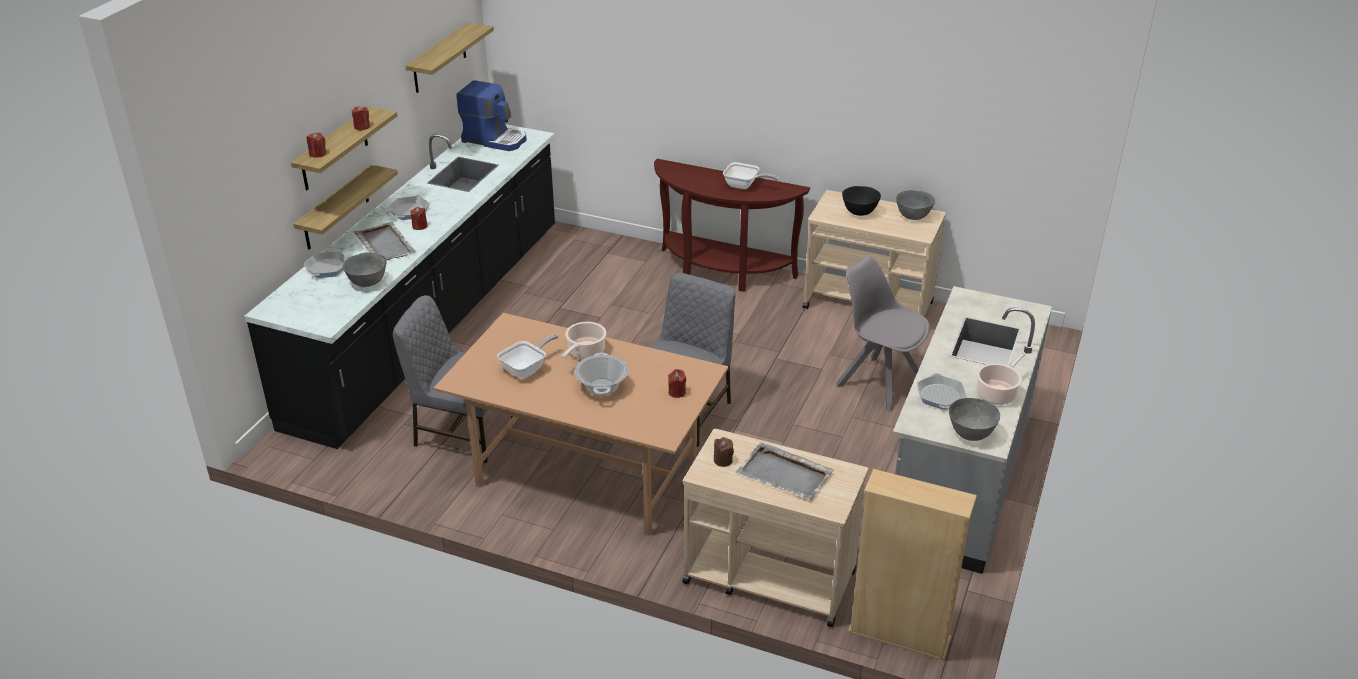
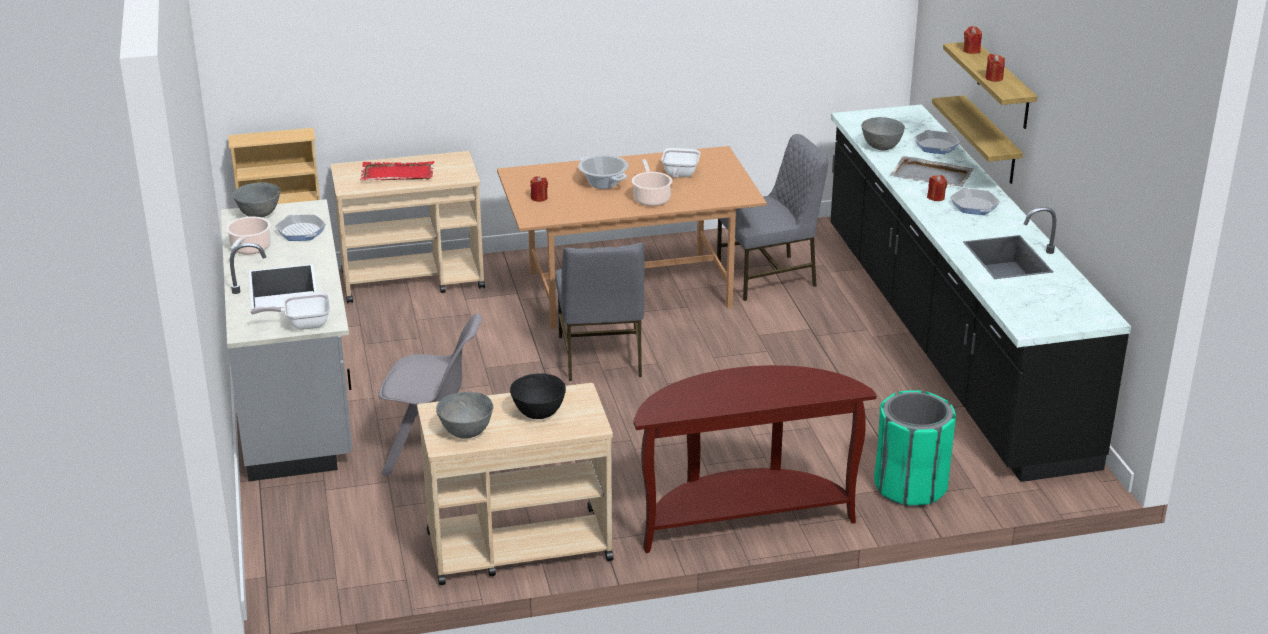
camera: 145 degrees right, 5 degrees down
(439, 58) = (1111, 165): shelf -> none
(495, 139) = (1061, 305): coffee machine -> none
(607, 252) = (910, 487): none -> green trash can
(723, 460) = (451, 167): brown candle -> none
(744, 186) = (717, 395): frying pan -> frying pan (302, 324)
(785, 474) = (396, 174): grey tray -> red tray

